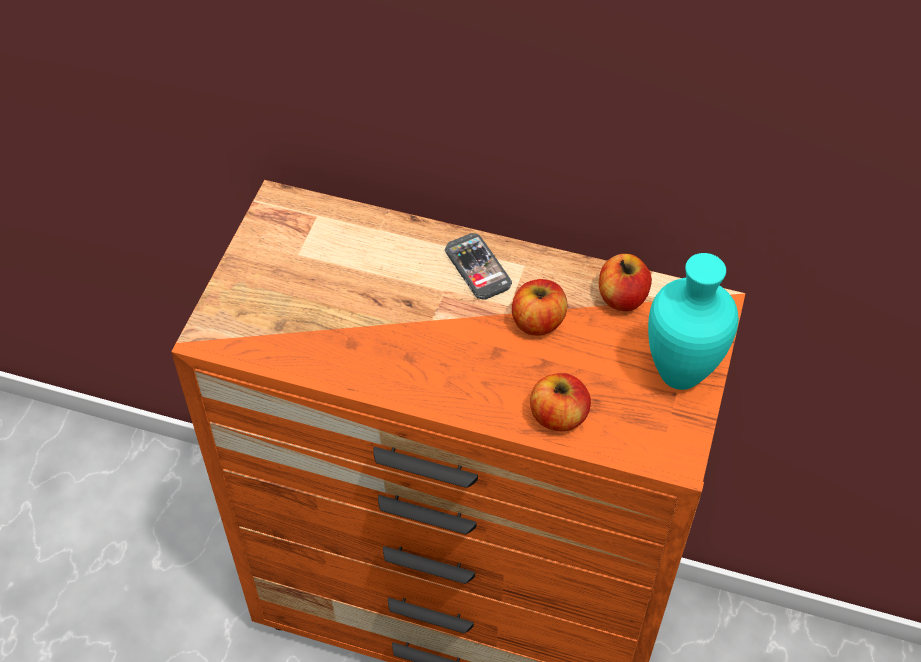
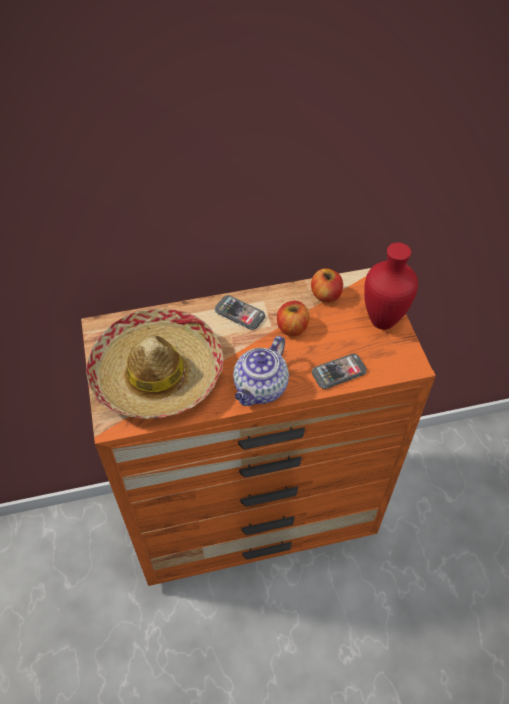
camera: 30 degrees left, 0 degrees up
(309, 299) = (157, 373): none -> hat
(431, 385) = (260, 389): none -> teapot
(558, 416) = (338, 372): apple -> phone
(682, 373) = (383, 320): turquoise vase -> red vase

